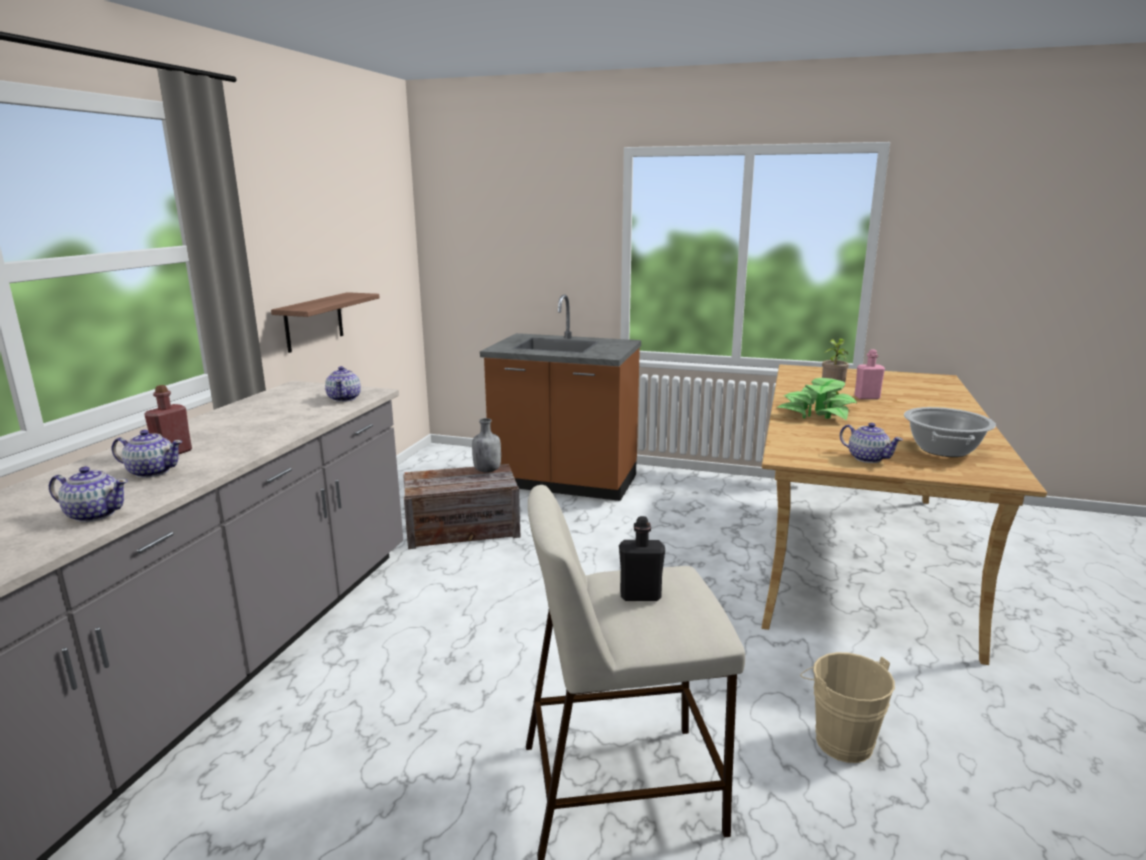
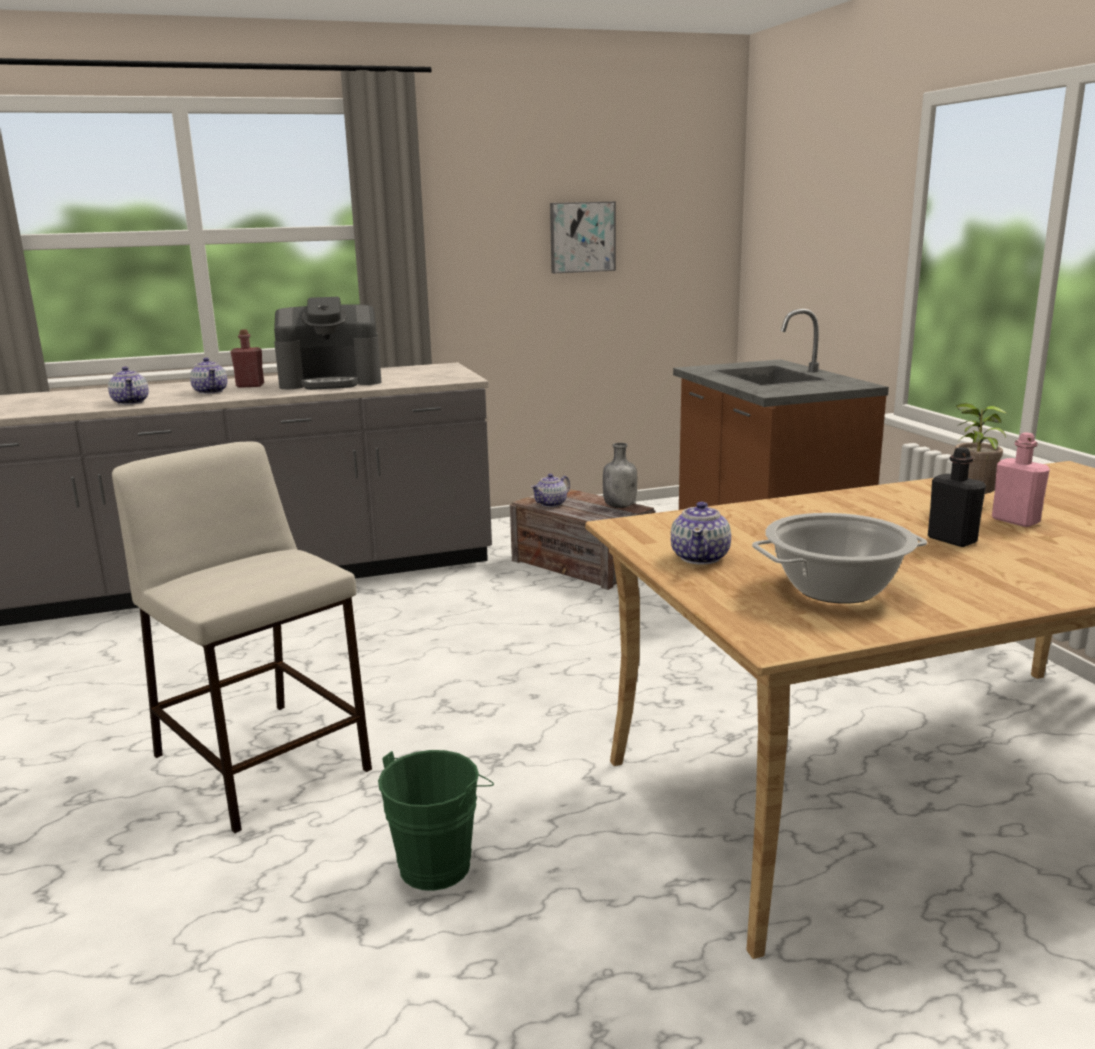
camera: 55 degrees right, 0 degrees up
(253, 425) = (331, 381): none -> coffee machine
(314, 322) = (532, 312): shelf -> none
(337, 248) = (582, 237): none -> picture
(344, 398) = (433, 378): teapot -> teapot (551, 504)
(640, 595) = (251, 564): black bottle -> black bottle (952, 540)
(817, 413) = (852, 511): potted plant -> none
(839, 738) = (440, 862): beige bucket -> green bucket

